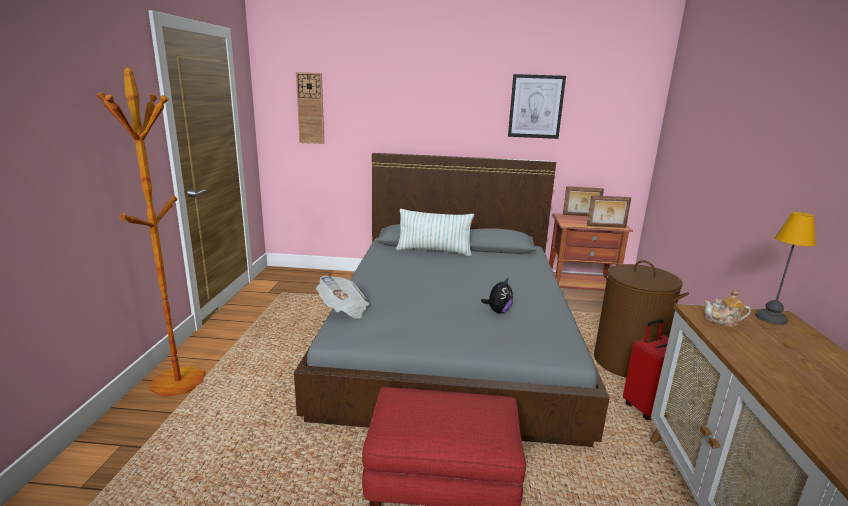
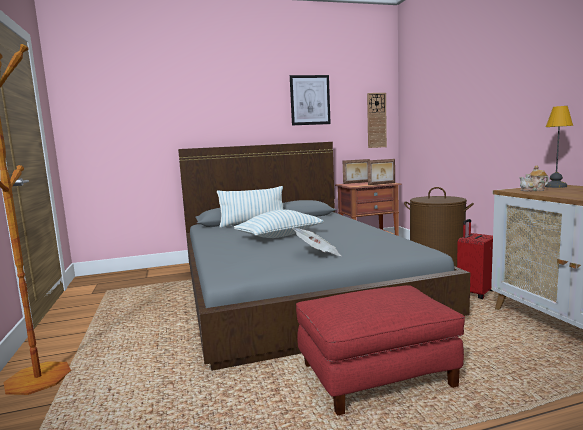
camera: 20 degrees left, 10 degrees down
(310, 108) = (113, 113): wall clock -> wall clock (376, 120)
(343, 309) = (215, 261): newspaper -> newspaper (318, 254)
(440, 281) = (279, 236): none -> pillow
(498, 311) = (345, 242): plush toy -> none

